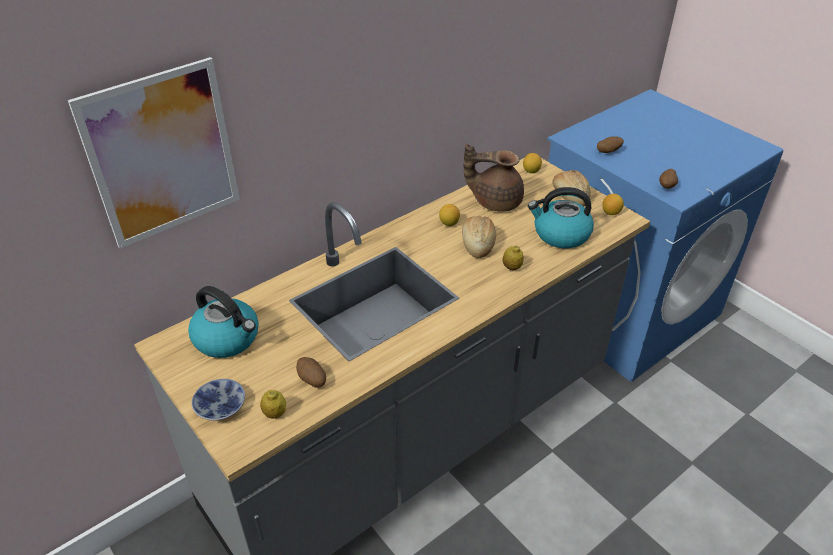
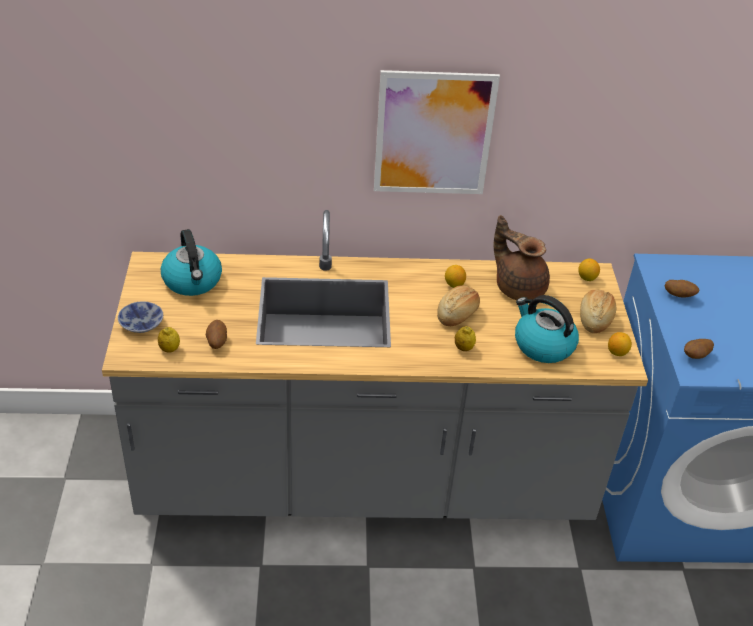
camera: 35 degrees right, 0 degrees up
(162, 154) = (190, 110): picture -> picture (433, 134)

